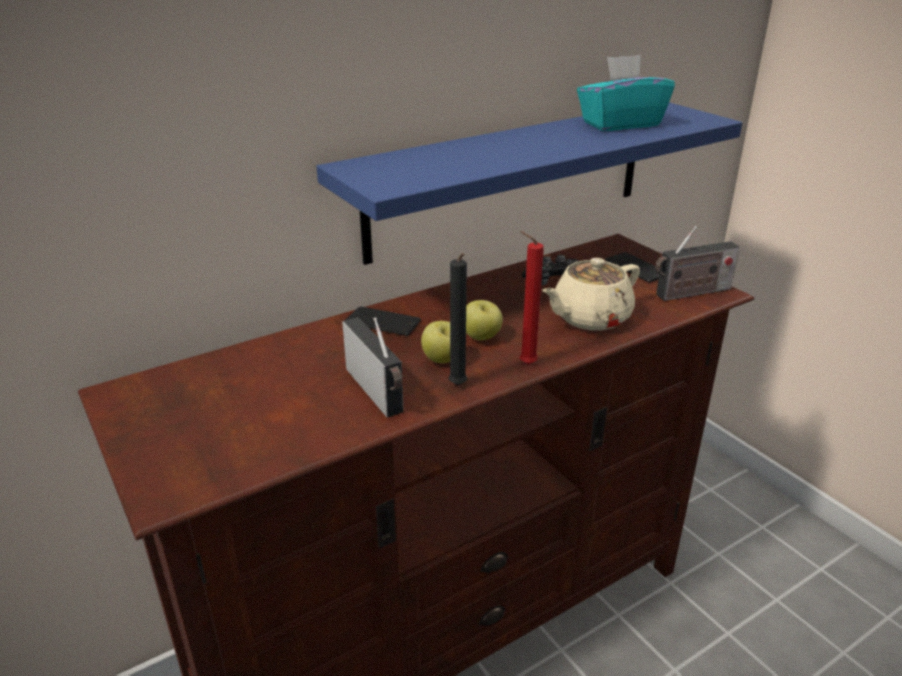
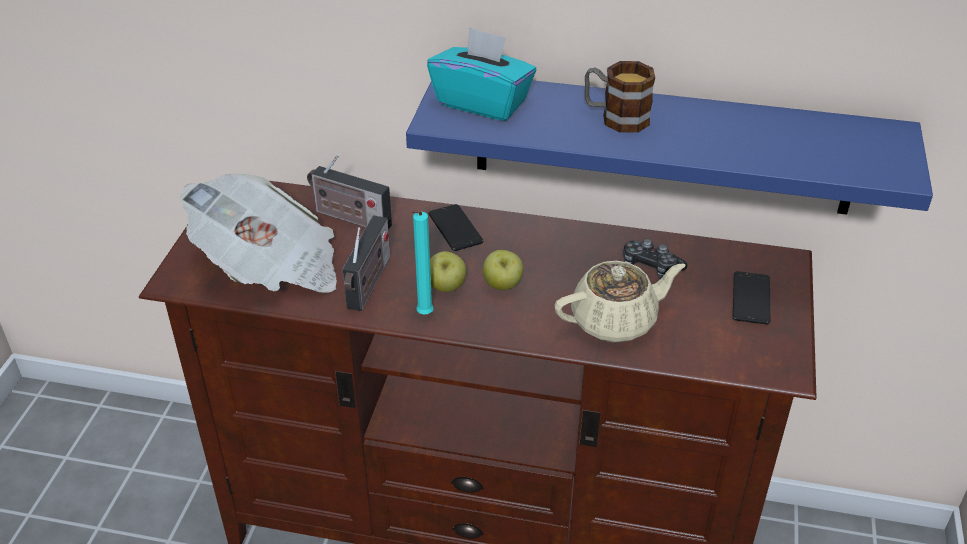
camera: 45 degrees right, 10 degrees up
(259, 428) = (271, 267): none -> newspaper
(458, 387) = (423, 315): black candle -> turquoise candle
(509, 146) = (615, 117): none -> mug
(525, 364) = (496, 328): red candle -> none
(589, 318) = (615, 321): beige teapot -> beige teapot turned 150 degrees clockwise
(620, 124) = (783, 136): turquoise tissue box -> turquoise tissue box (482, 102)
(690, 293) = (753, 354): radio -> radio (349, 218)

